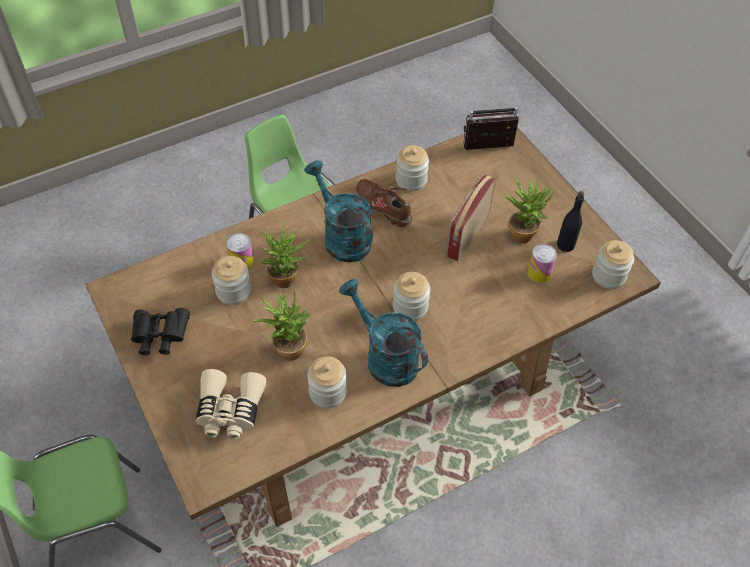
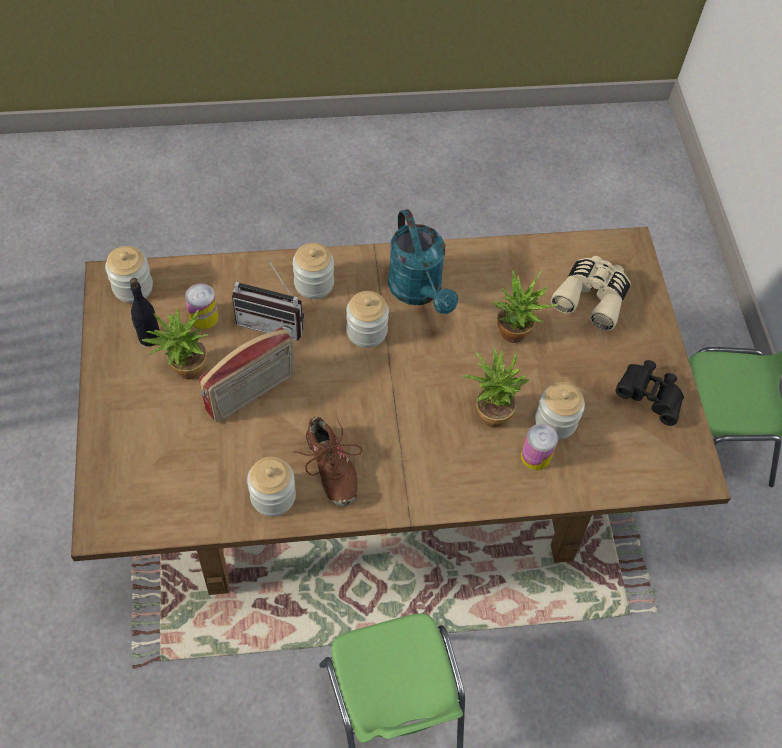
camera: 160 degrees left, 5 degrees up
(328, 392) = (490, 279): jar -> jar (314, 283)
(341, 237) = (402, 445): turquoise watering can -> none
(488, 149) = (140, 506): radio -> radio (273, 321)

